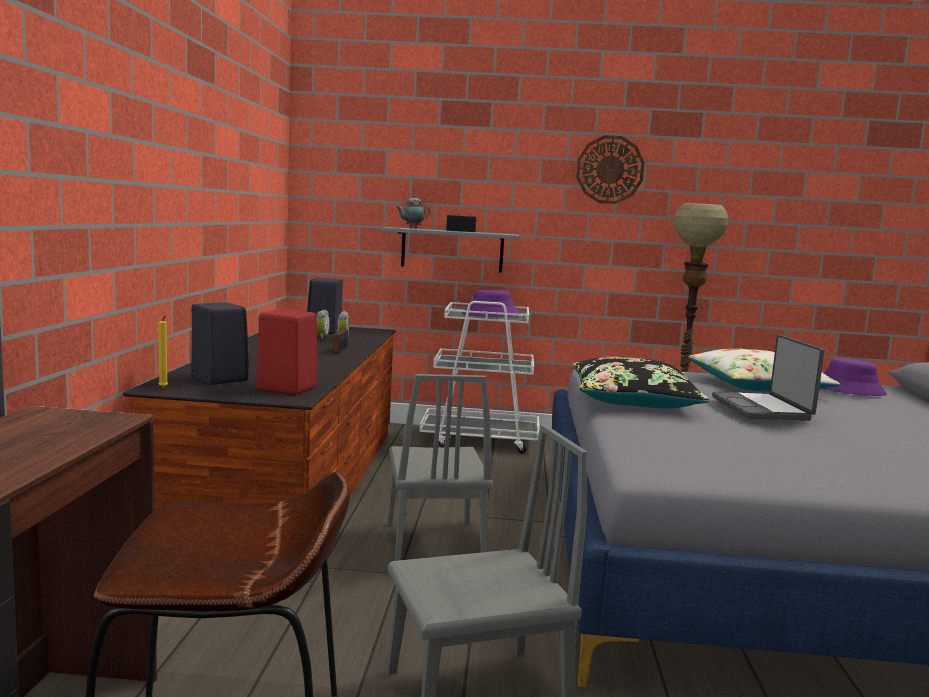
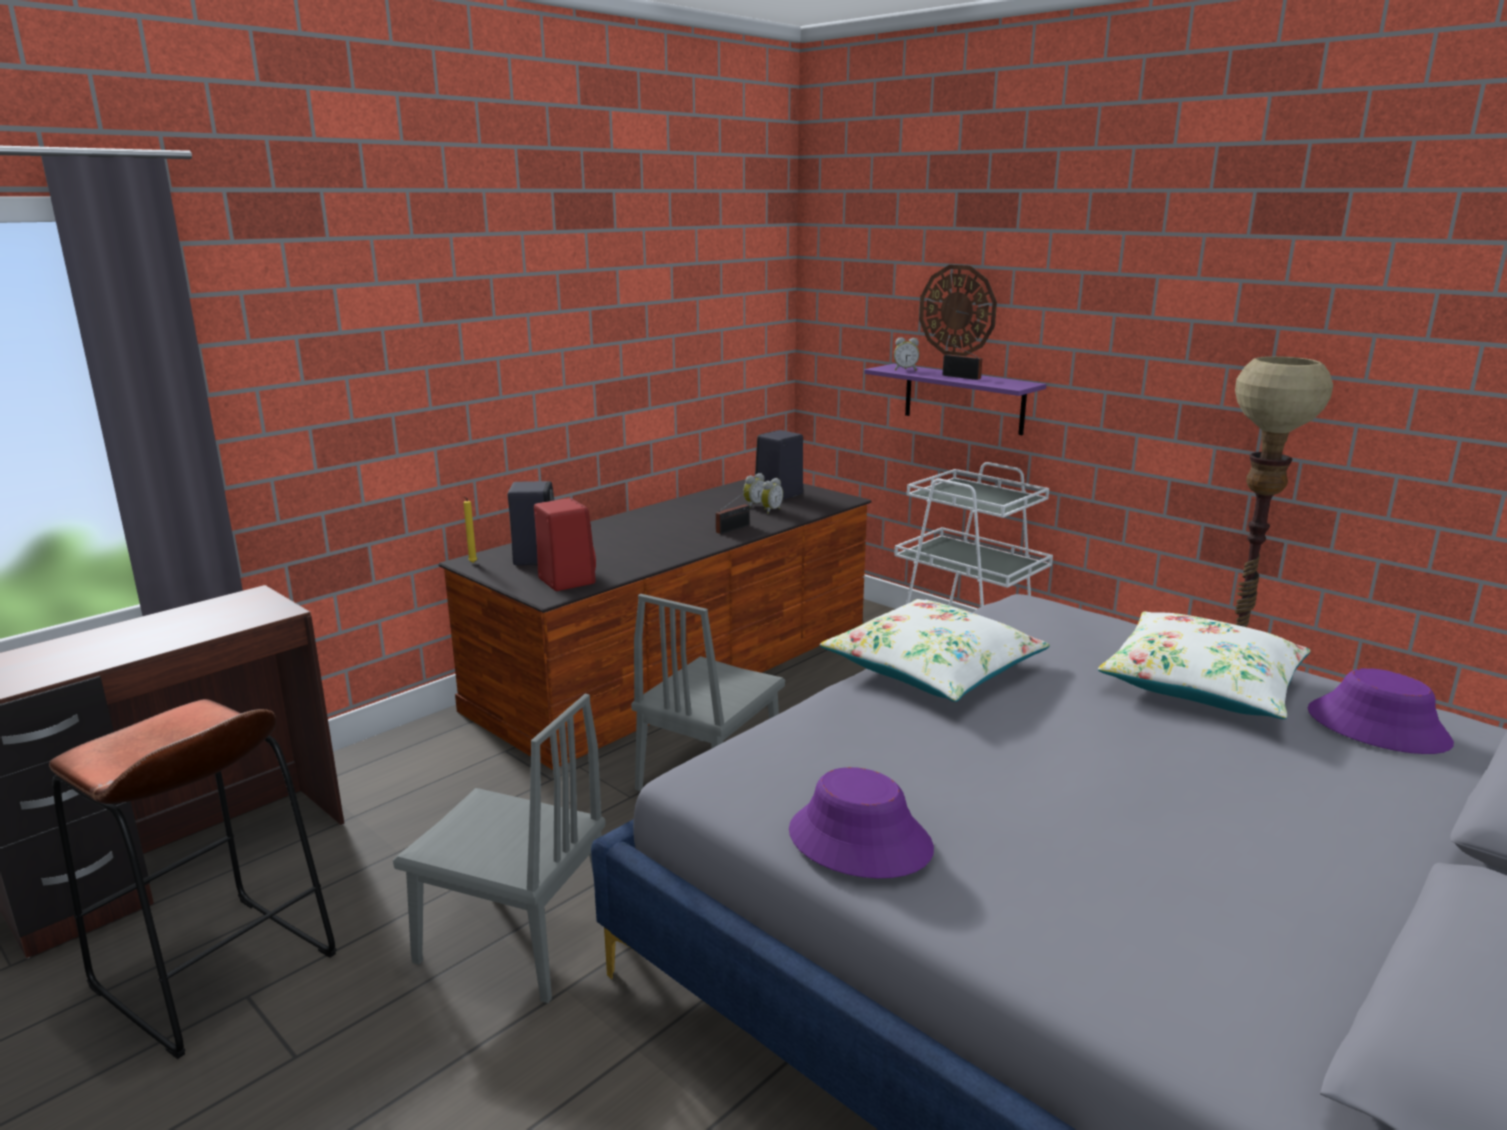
camera: 40 degrees right, 10 degrees up
(412, 228) = (905, 370): teapot -> alarm clock
(452, 250) = (963, 399): grey shelf -> purple shelf
(491, 315) = (982, 496): purple hat -> purple hat (859, 841)
(610, 169) = (1180, 291): wall clock -> wall clock (958, 310)
(633, 400) = (933, 669): black pillow -> white pillow
(762, 408) = (1077, 727): laptop -> none

